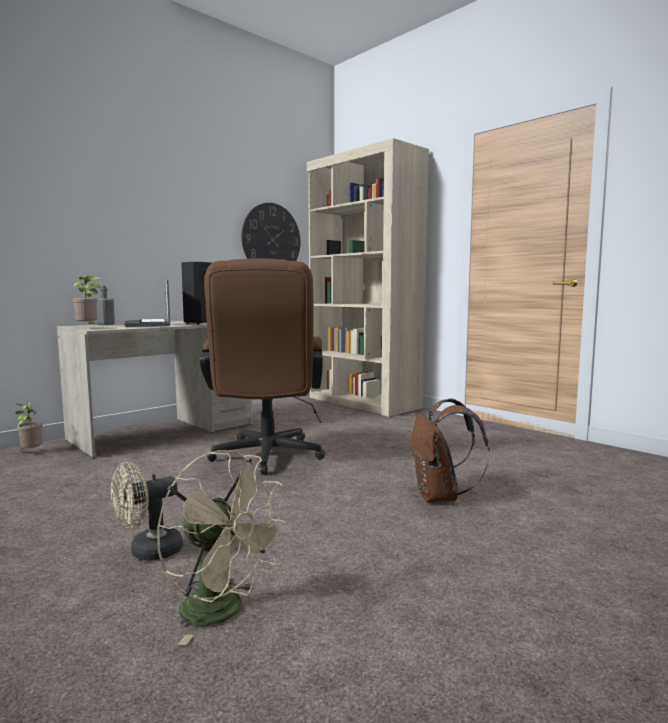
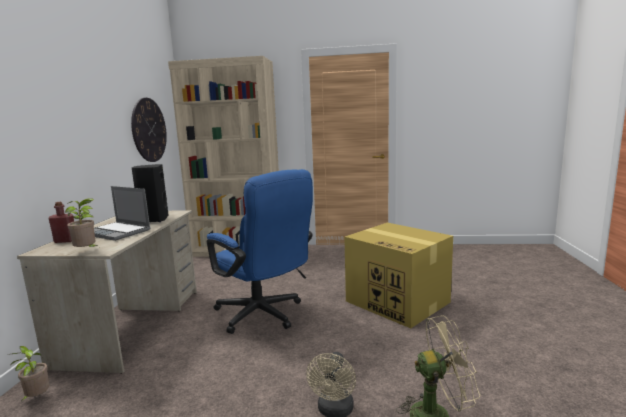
camera: 40 degrees left, 5 degrees up
(105, 324) = (65, 241): grey bottle -> red bottle
(266, 458) = (264, 315): brown office chair -> blue office chair
(440, 497) = (398, 302): brown backpack -> cardboard box

